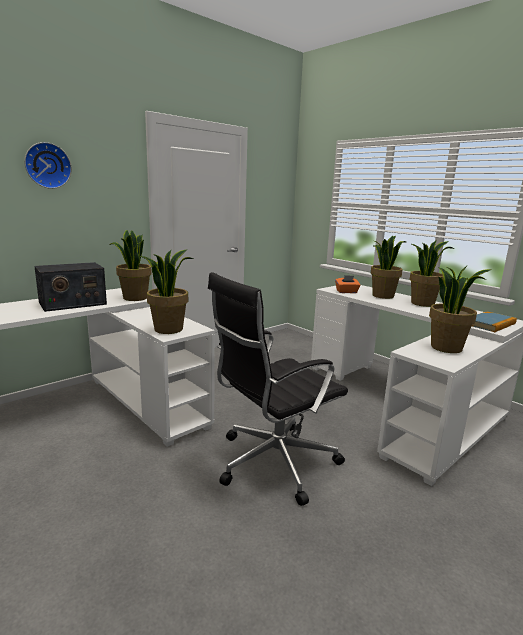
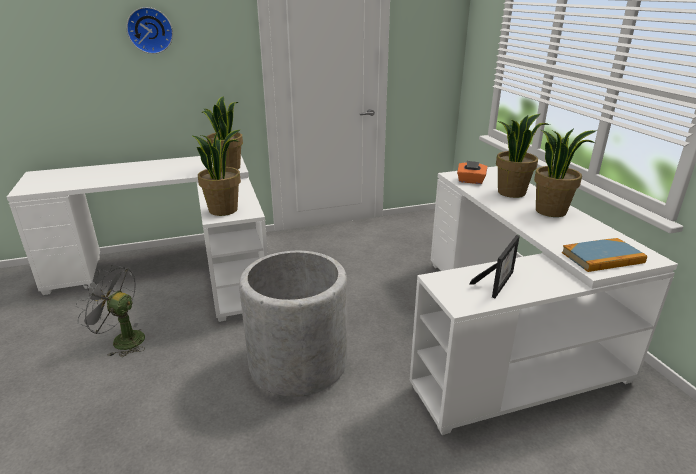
camera: 25 degrees right, 10 degrees up
(71, 488) = (122, 340): none -> grey fan
(72, 303) = (168, 169): radio -> none
(273, 462) = (298, 362): black office chair -> grey planter
(447, 347) = (497, 282): potted plant -> picture frame

